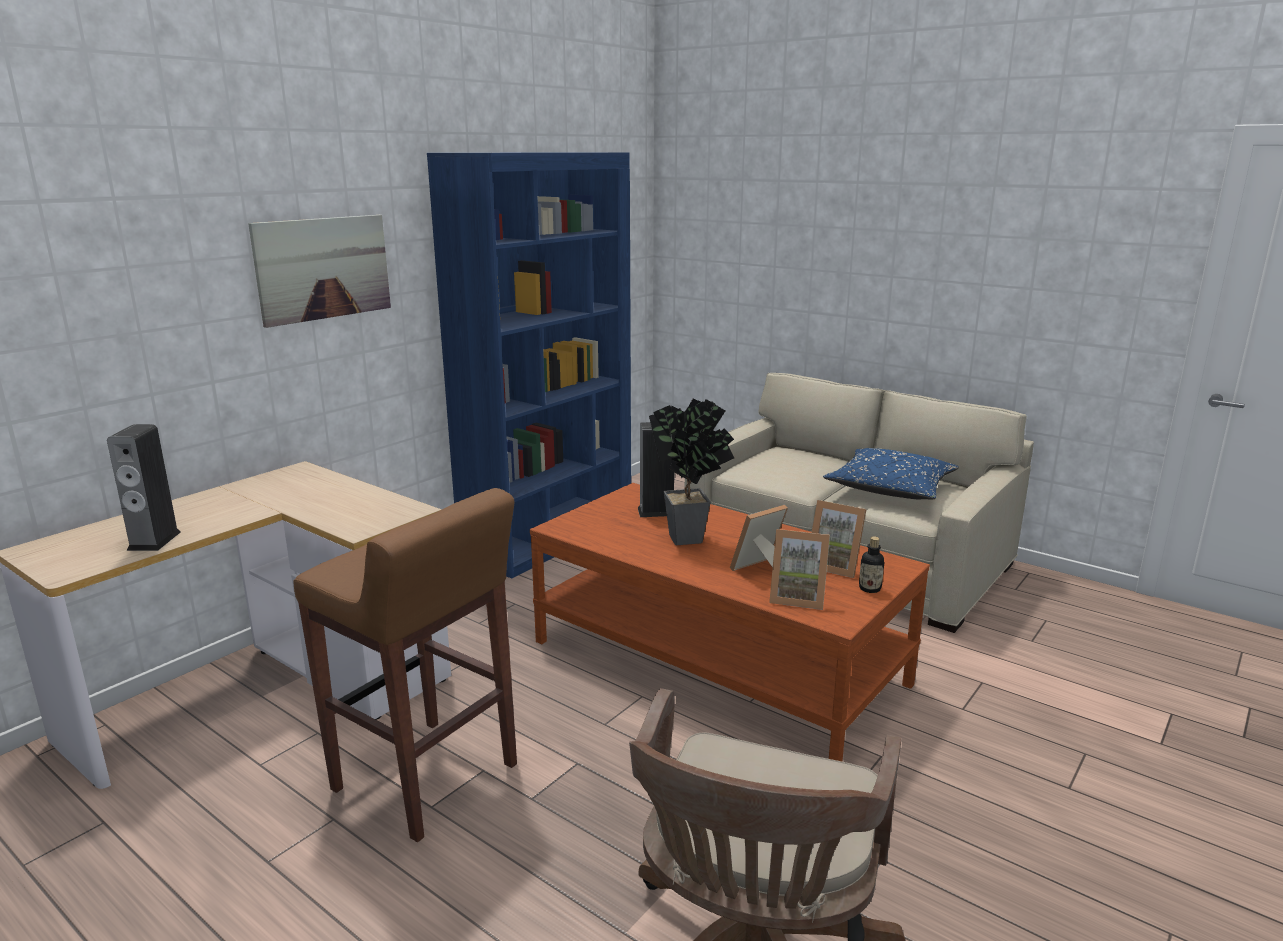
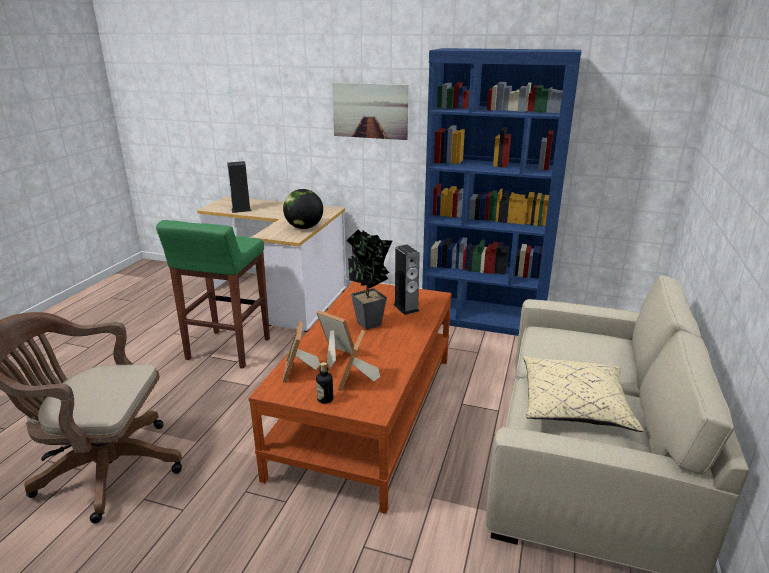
camera: 70 degrees right, 5 degrees up
(369, 498) = (304, 227): none -> globe
(427, 779) = (228, 350): brown stool -> green stool
(890, 489) = (574, 405): blue pillow -> beige pillow

